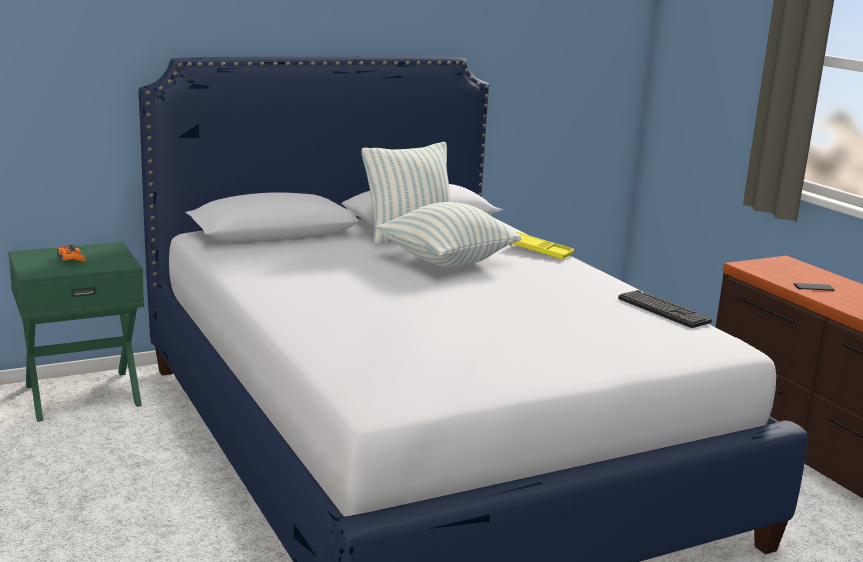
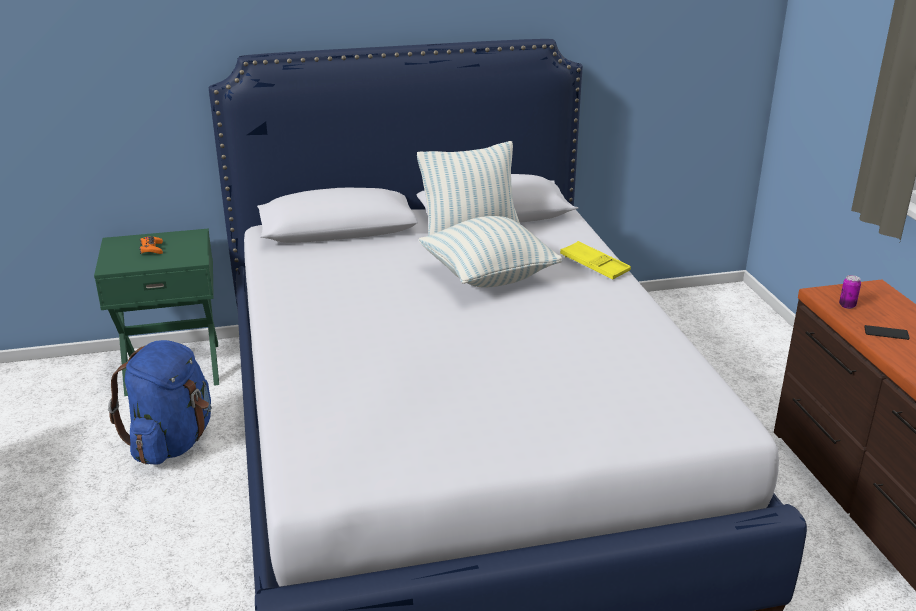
camera: 15 degrees right, 10 degrees up
(112, 456) = (172, 442): none -> blue backpack
(663, 310) = (683, 363): keyboard -> none
(770, 272) = (847, 305): none -> can

